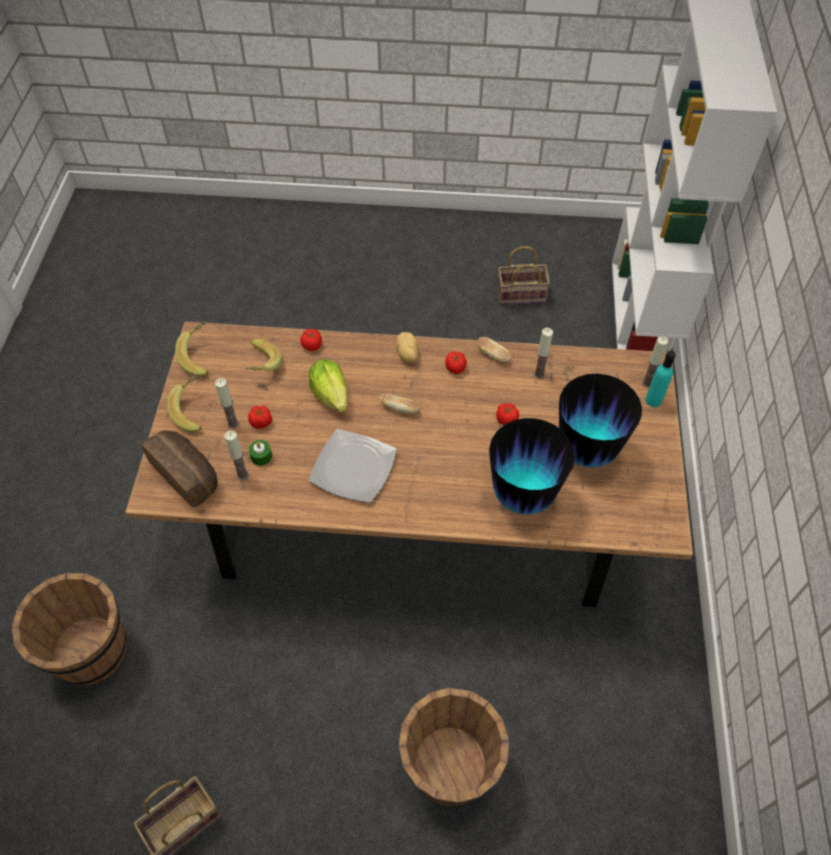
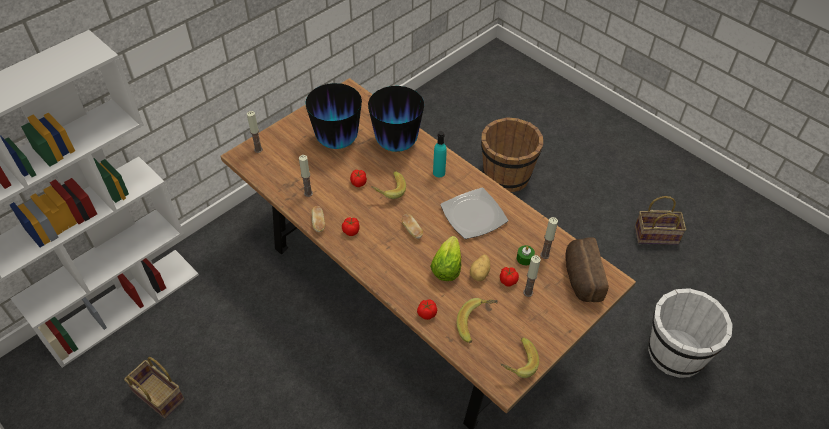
camera: 140 degrees left, 5 degrees down
(91, 651) = (674, 352): brown bucket -> white bucket
(193, 411) = (549, 321): banana -> banana (388, 191)
(406, 354) = (371, 261): potato -> potato (480, 273)
(653, 400) = (269, 140): turquoise bottle -> turquoise bottle (439, 172)

